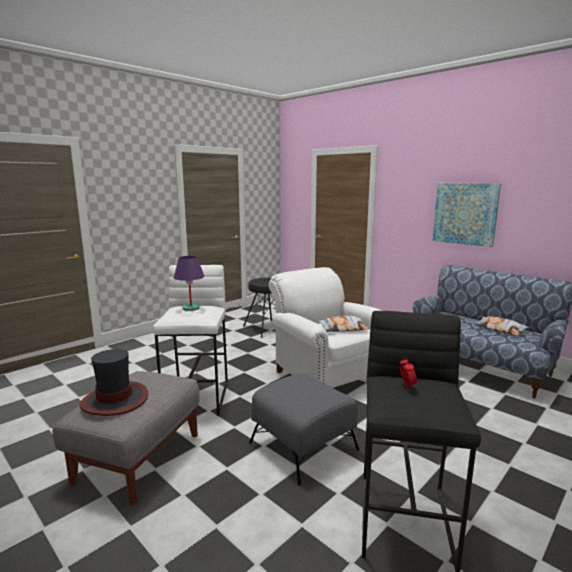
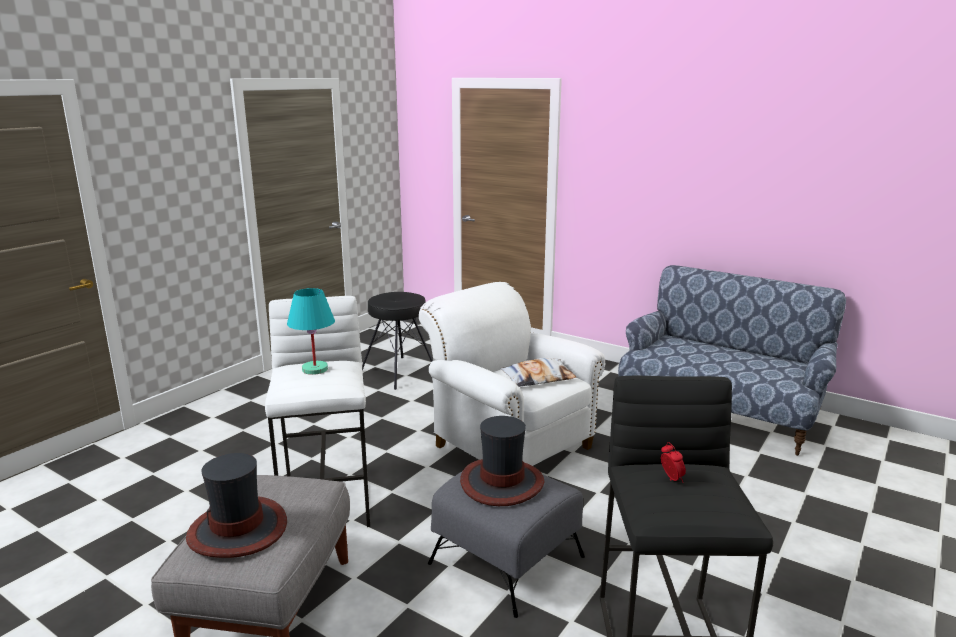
camera: 10 degrees left, 5 degrees up
(190, 308) = (314, 369): purple table lamp -> turquoise table lamp
(300, 389) = (502, 483): none -> hat
(465, 213) = (696, 189): picture -> none
(500, 329) = (749, 361): pillow -> none

